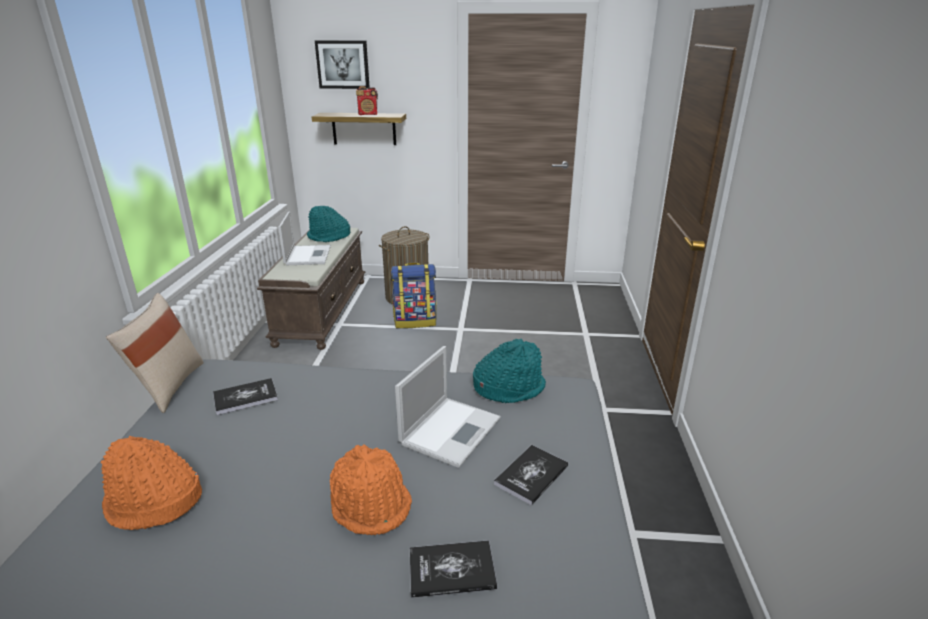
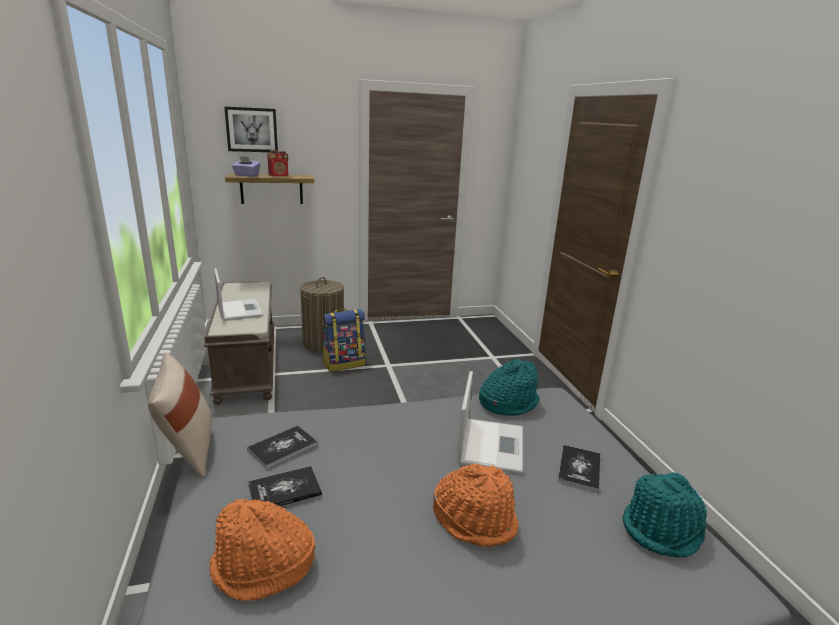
camera: 20 degrees left, 5 degrees down
(329, 237) = (247, 292): turquoise hat -> turquoise hat (662, 530)
(335, 114) = (246, 175): none -> purple tissue box
(451, 570) = (581, 558): book -> book (284, 490)

